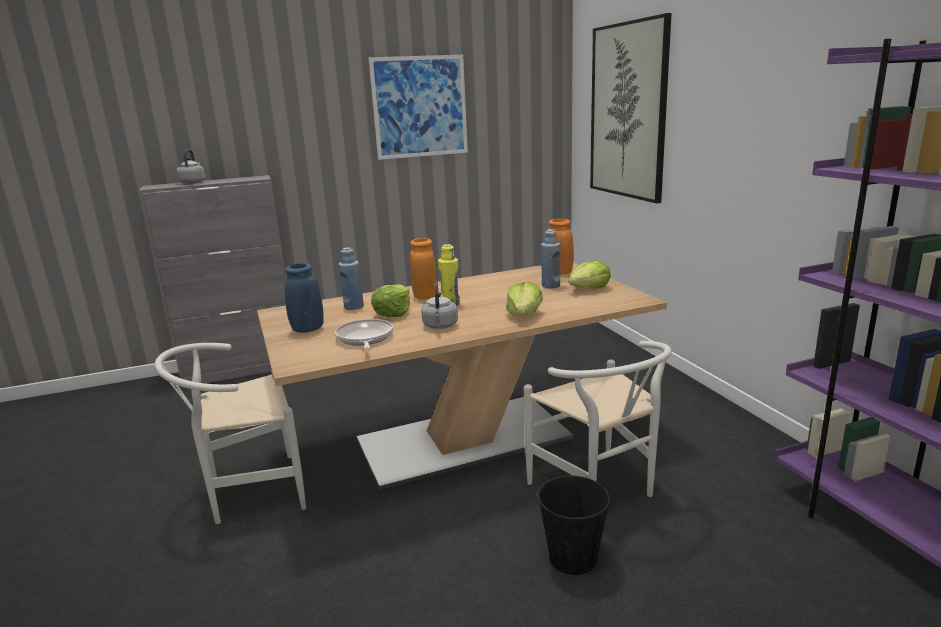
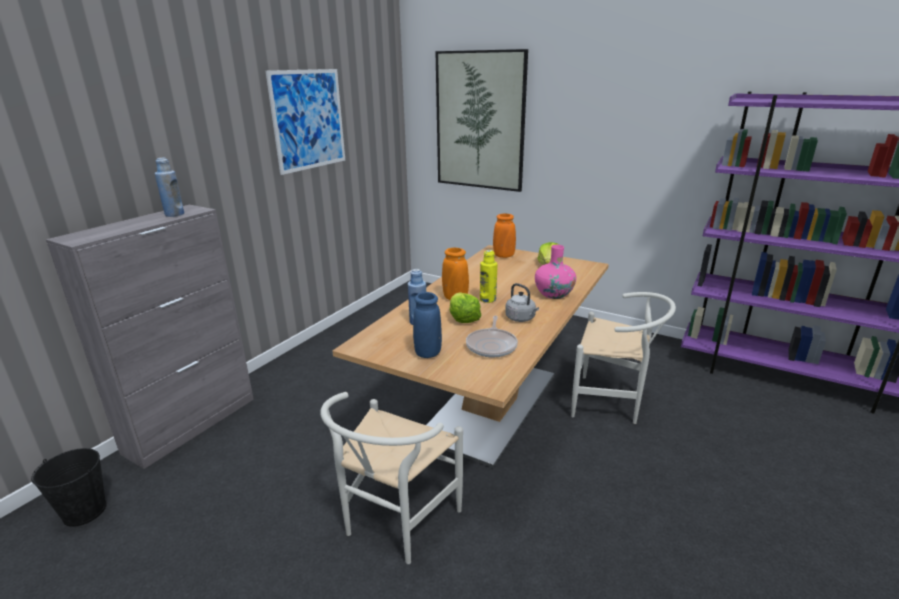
camera: 40 degrees left, 5 degrees up
(193, 182) = (120, 226): grey kettle -> none
(365, 338) = (492, 345): frying pan -> frying pan turned 120 degrees counterclockwise
(524, 315) = (554, 294): lettuce -> pink vase
(550, 286) = (521, 267): blue bottle -> blue bottle (174, 214)
(573, 557) = (656, 448): black bucket -> black bucket (85, 511)

